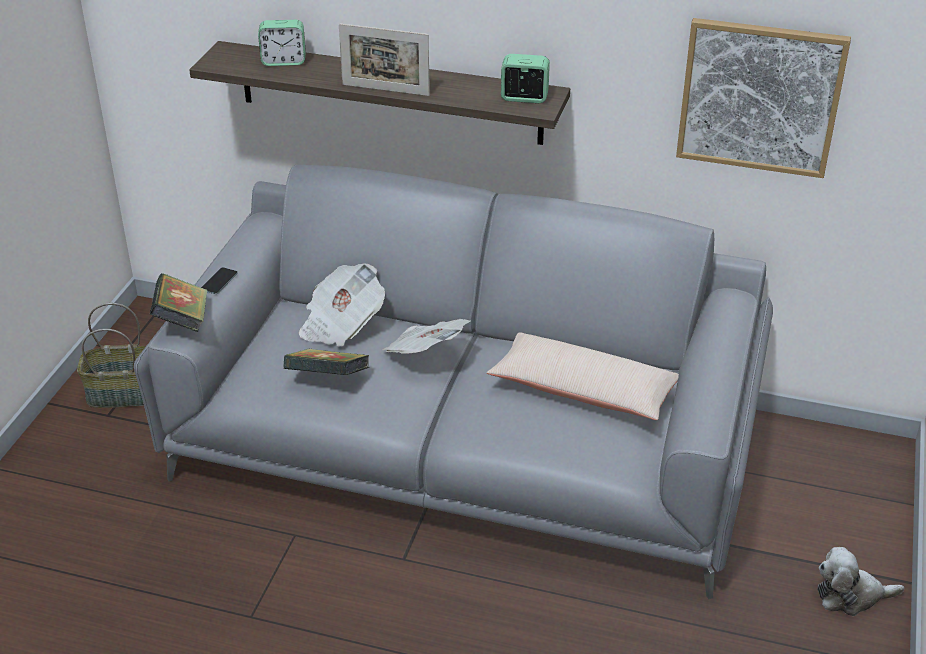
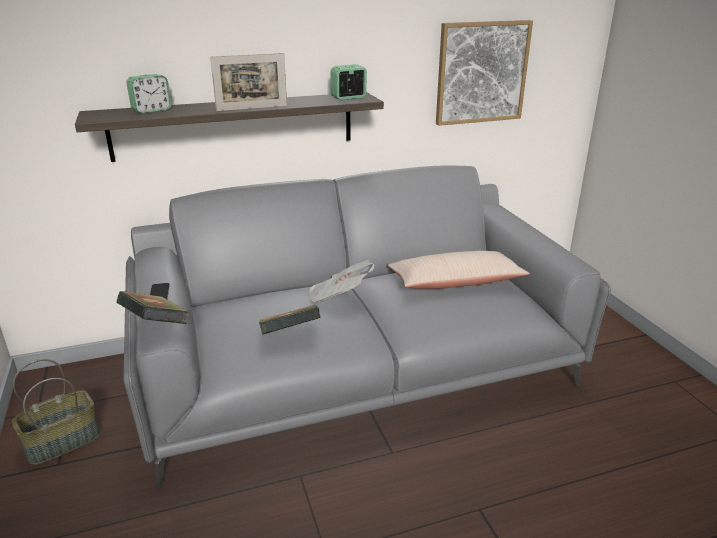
camera: 35 degrees left, 10 degrees down
(341, 324) = (260, 302): newspaper -> none
(851, 595) = (633, 352): plush toy -> none

